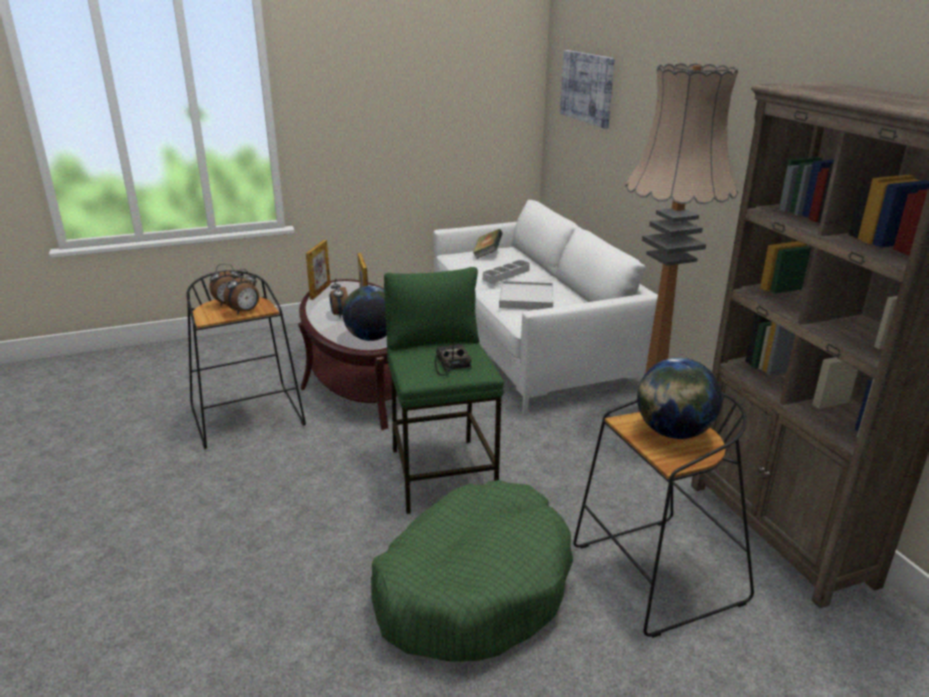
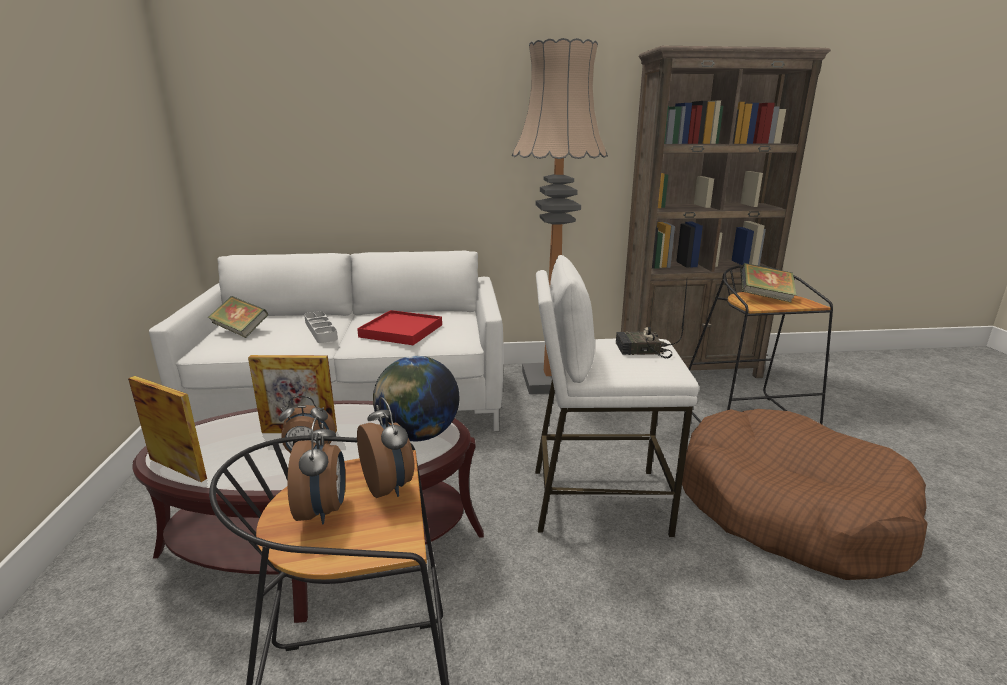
camera: 75 degrees left, 5 degrees down
(442, 474) = (597, 500): green stool -> white stool
(473, 587) = (788, 509): green dog bed -> brown dog bed
(526, 298) = (401, 331): white tray -> red tray
(587, 87) = (284, 102): picture -> none
(673, 432) = (765, 298): globe -> book

